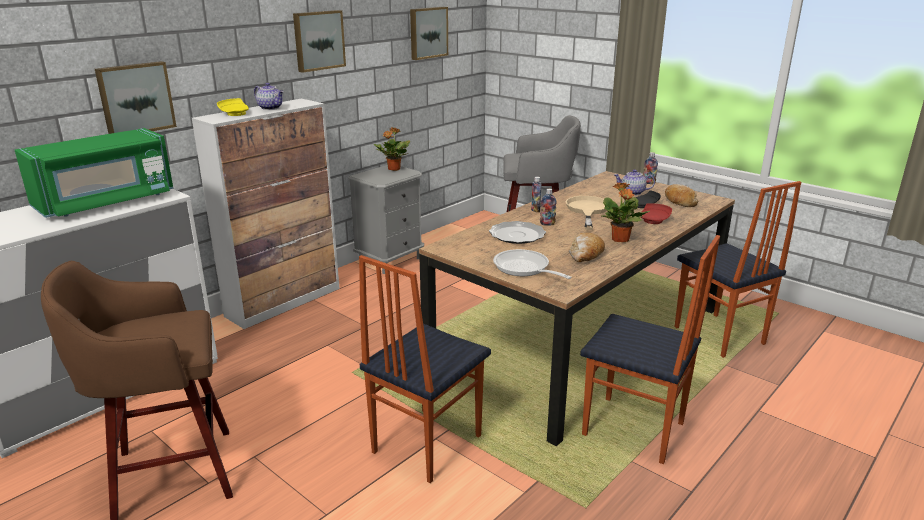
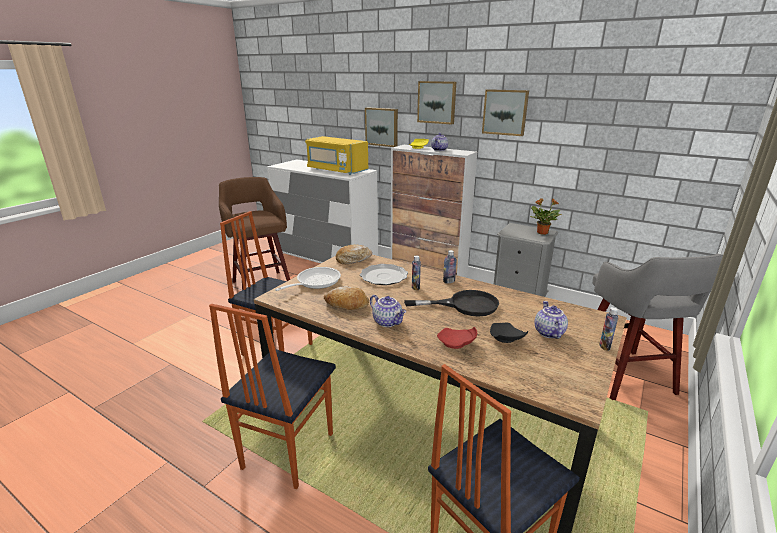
camera: 80 degrees right, 0 degrees up
(106, 202) = (336, 170): green microwave -> yellow microwave
(427, 32) = (639, 123): picture -> picture (437, 102)
(587, 210) = (464, 305): beige frying pan -> black frying pan
(620, 240) = (388, 322): potted plant -> teapot
(679, 202) = (541, 366): bread -> bread (353, 259)

